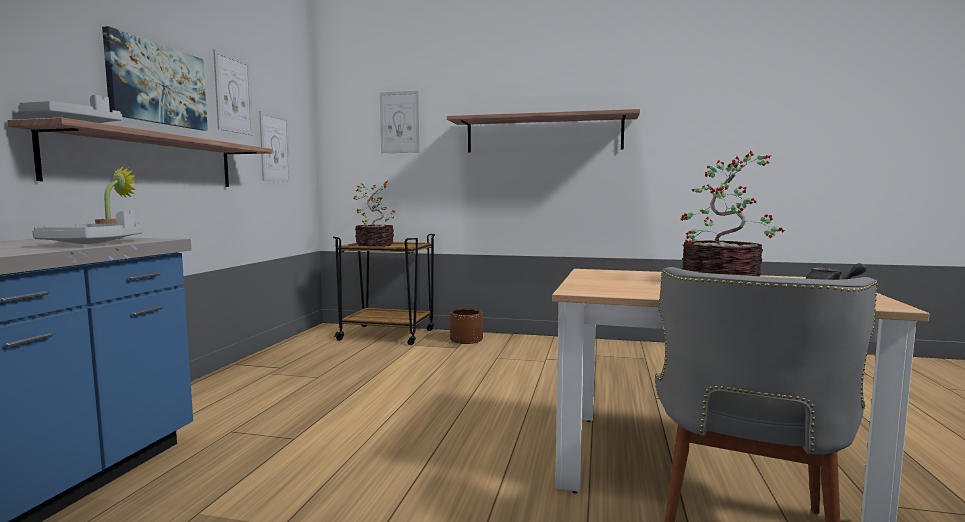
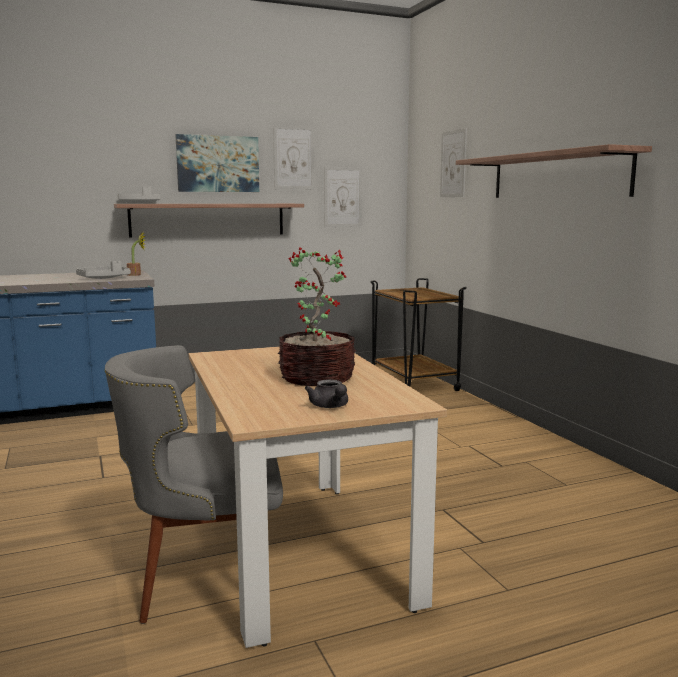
camera: 55 degrees right, 5 degrees up
(375, 245) = (413, 293): potted plant -> none
(466, 340) = (458, 408): brown planter -> none

